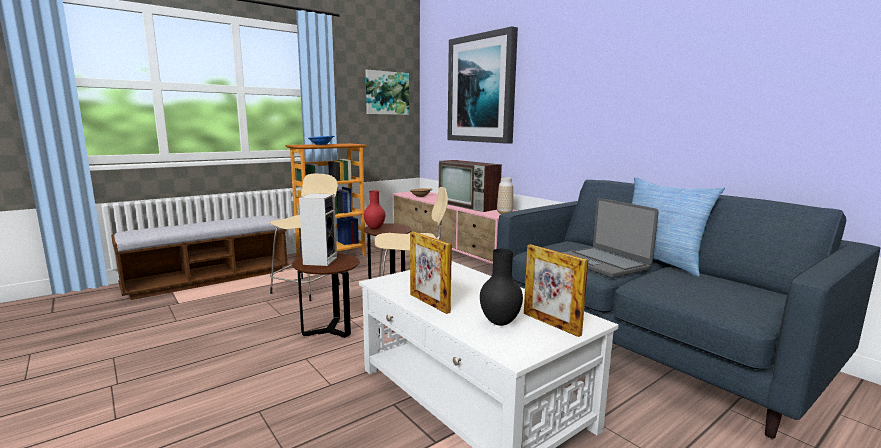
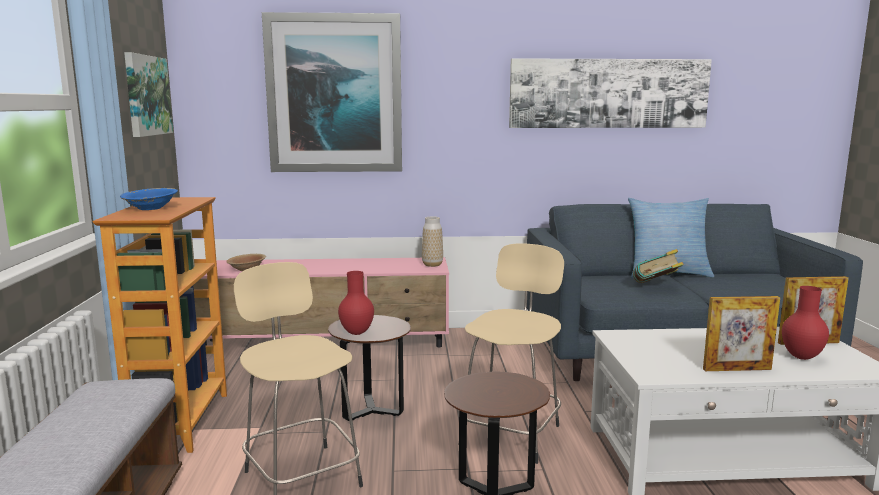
camera: 55 degrees left, 0 degrees up
(320, 260) = (487, 394): speaker -> none
(469, 205) = (361, 266): television -> none
(499, 322) = (800, 357): black vase -> red vase
(602, 263) = (656, 287): laptop -> book
(671, 74) = (608, 93): none -> picture

